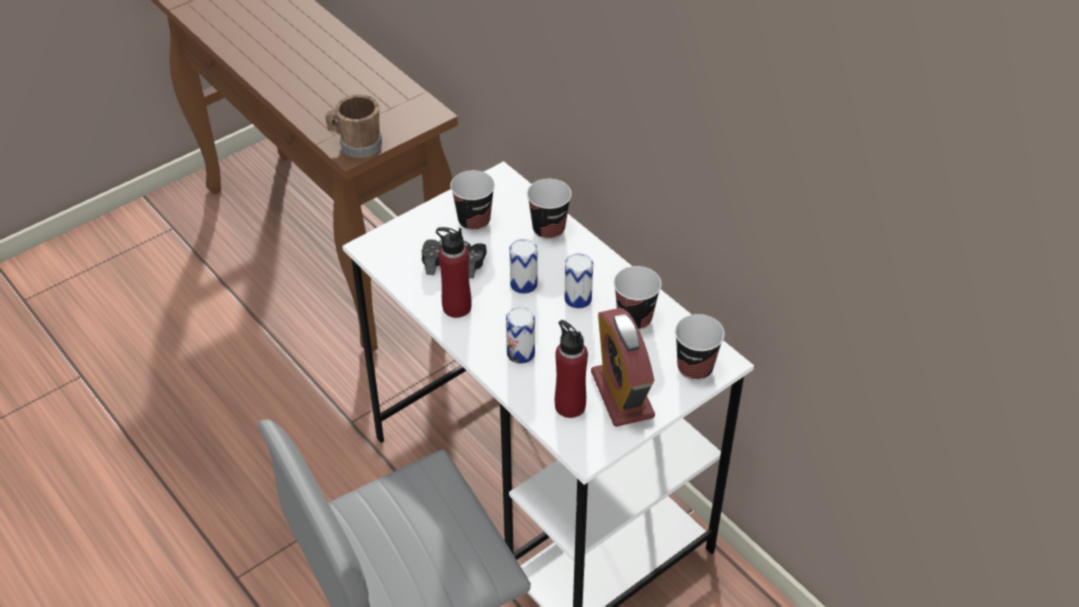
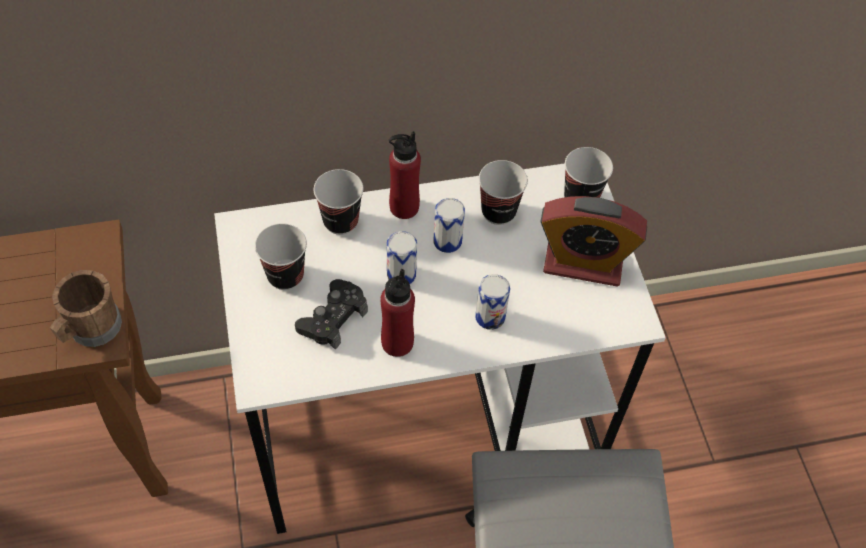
camera: 65 degrees left, 10 degrees up
(570, 405) = (575, 308): red bottle -> red bottle (404, 207)

